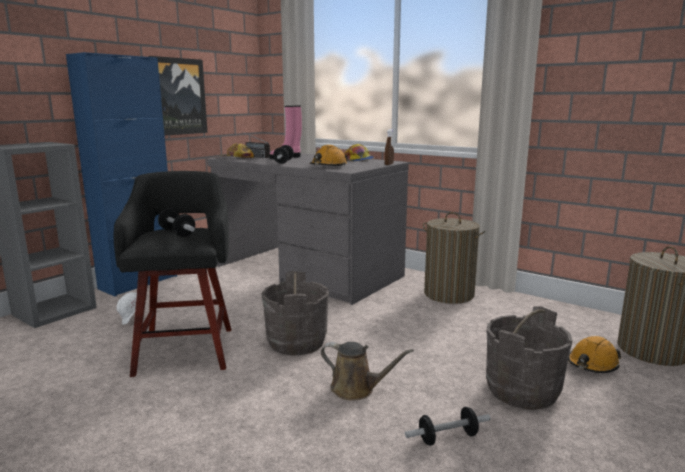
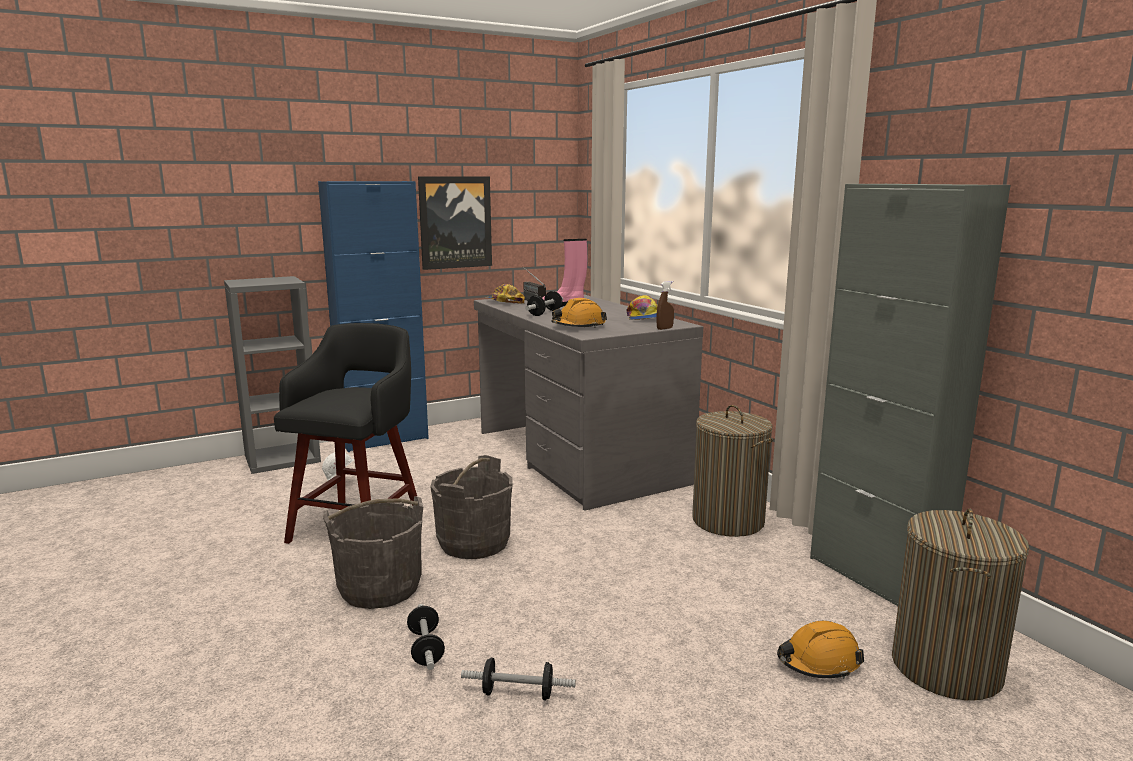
camera: 25 degrees right, 0 degrees up
(177, 233) = (348, 395): dumbbell -> dumbbell (426, 648)
(356, 389) = (480, 612): brown watering can -> none
(521, 390) = (673, 667): grey bucket -> grey bucket (380, 588)
(563, 310) = (875, 577): none -> grey cabinet

